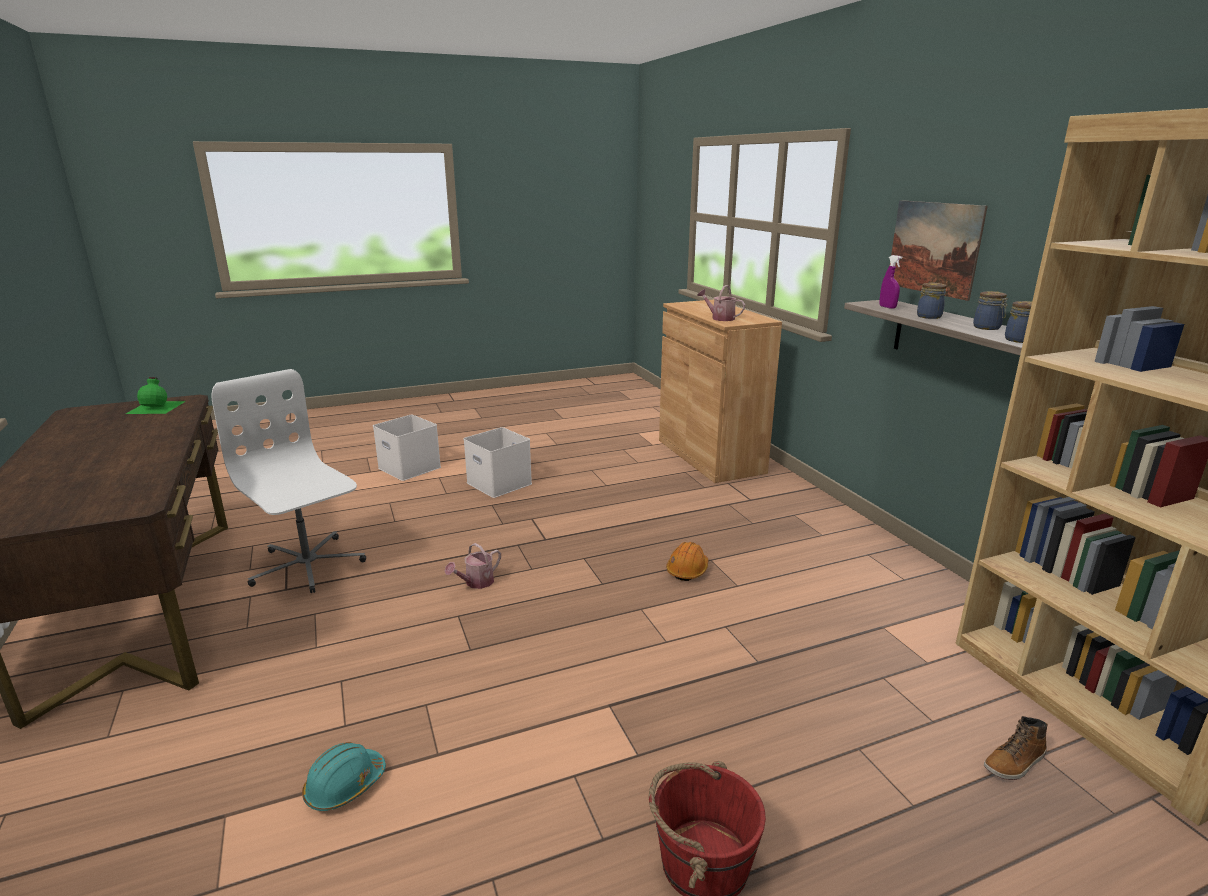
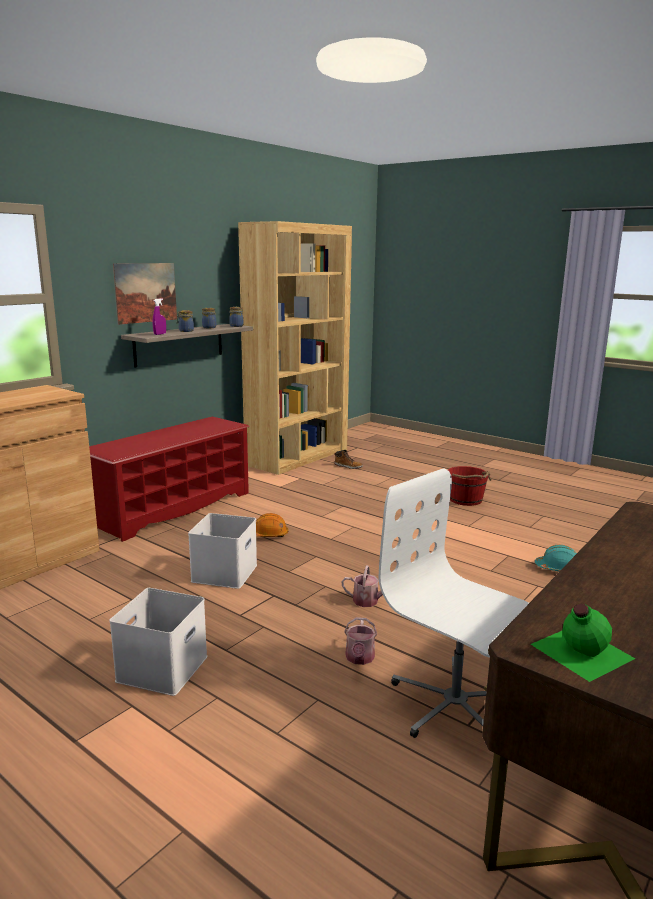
camera: 120 degrees left, 5 degrees down
(307, 565) = (454, 705): white office chair -> white office chair turned 120 degrees clockwise
(411, 467) = (143, 784): white storage box -> white storage box (224, 572)
(720, 318) = (41, 396): watering can -> watering can (359, 659)
(815, 530) = (173, 508): none -> red shoe rack

